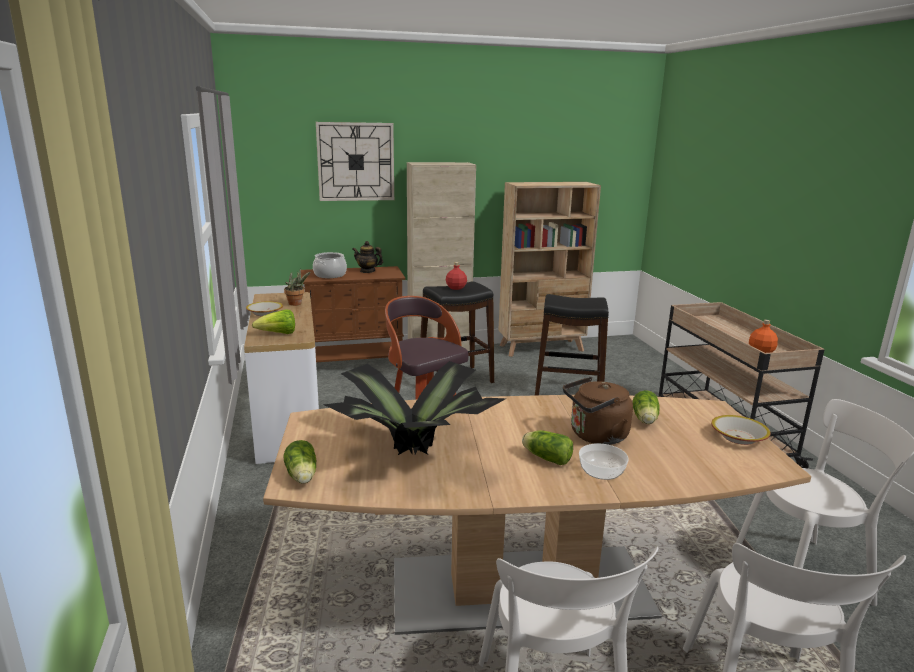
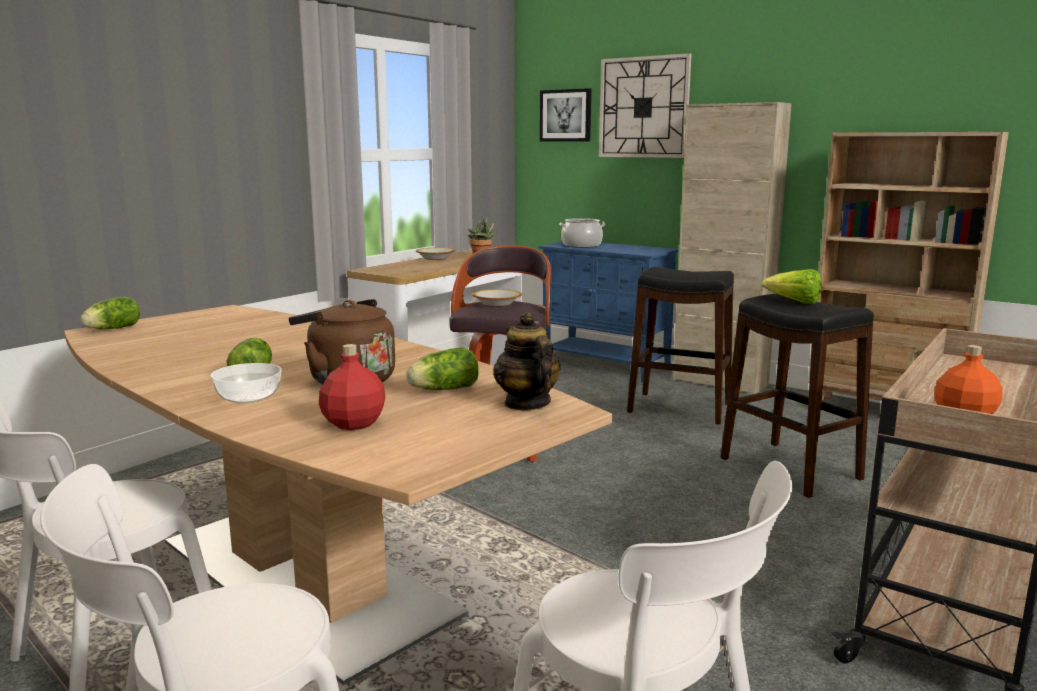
camera: 50 degrees right, 5 degrees down
(278, 334) = (394, 269): lettuce -> lettuce (794, 302)
(282, 166) = (566, 115): none -> picture
(356, 363) = (606, 366): brown cabinet -> blue cabinet
(367, 271) = (630, 247): teapot -> teapot (526, 403)
(413, 453) = (198, 341): potted plant -> none
(456, 288) = (684, 271): red bottle -> red bottle (354, 423)
(738, 437) = (477, 436): bowl -> bowl (496, 303)

